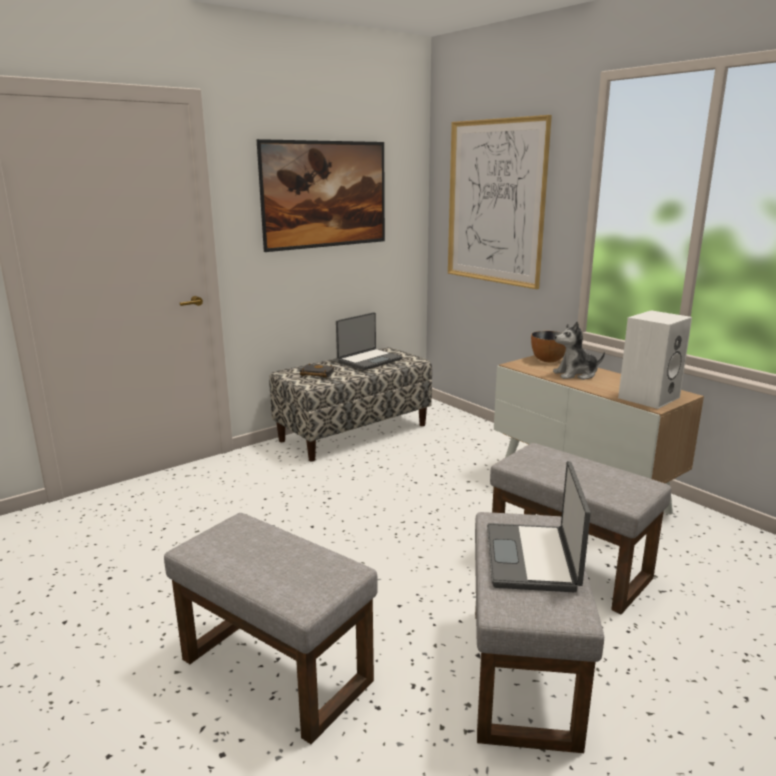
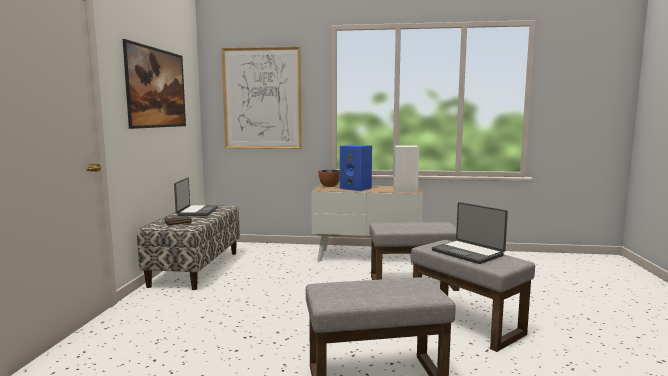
camera: 45 degrees left, 10 degrees down
(576, 374) = (356, 188): plush toy -> blue speaker

